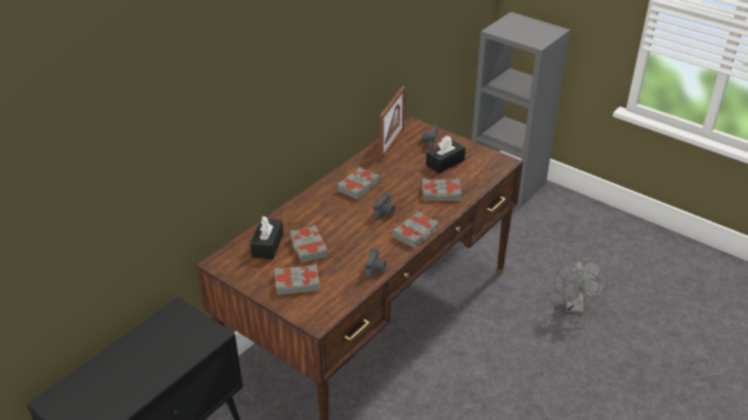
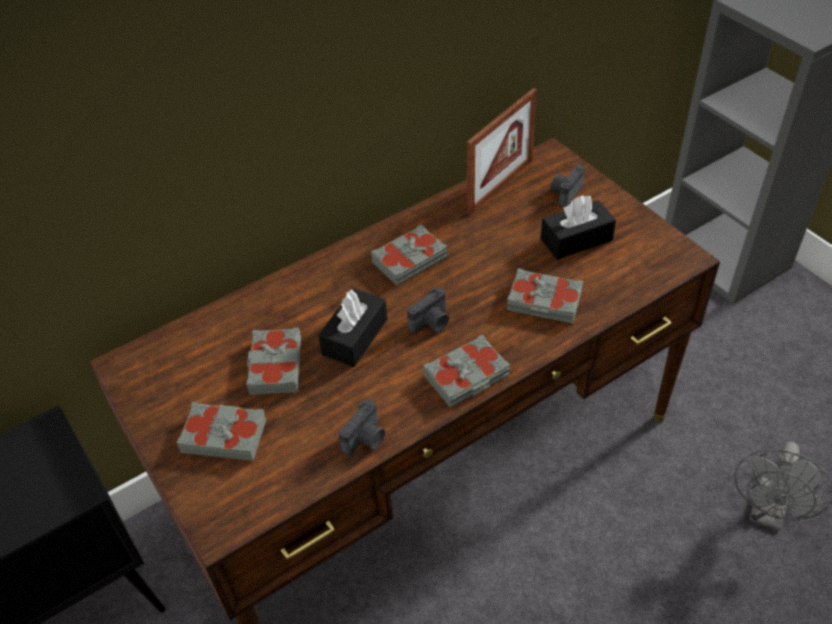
camera: 20 degrees right, 10 degrees up
(267, 245) = (214, 347): black tissue box -> black tissue box (355, 337)

